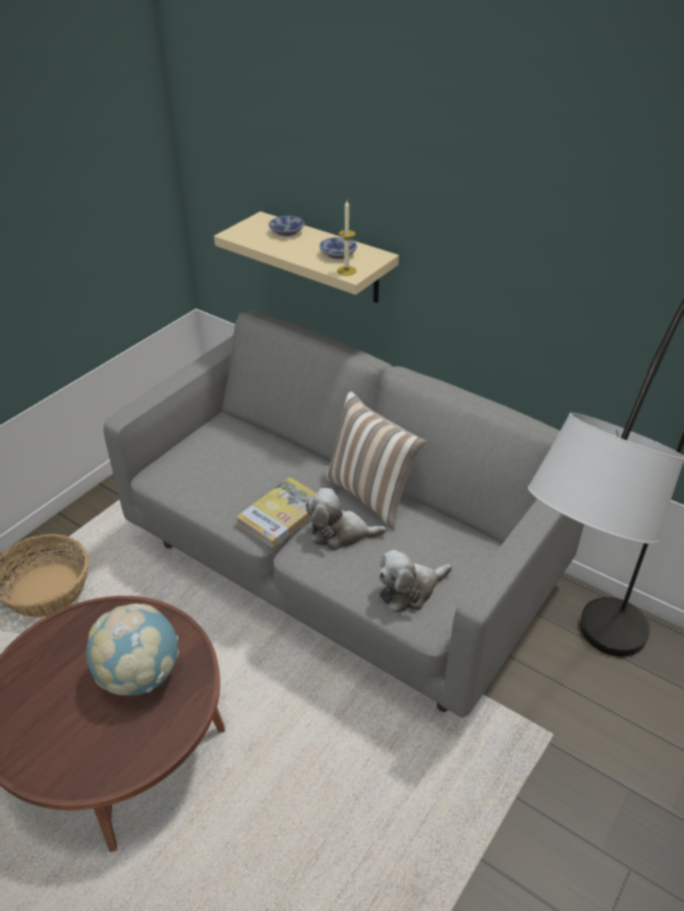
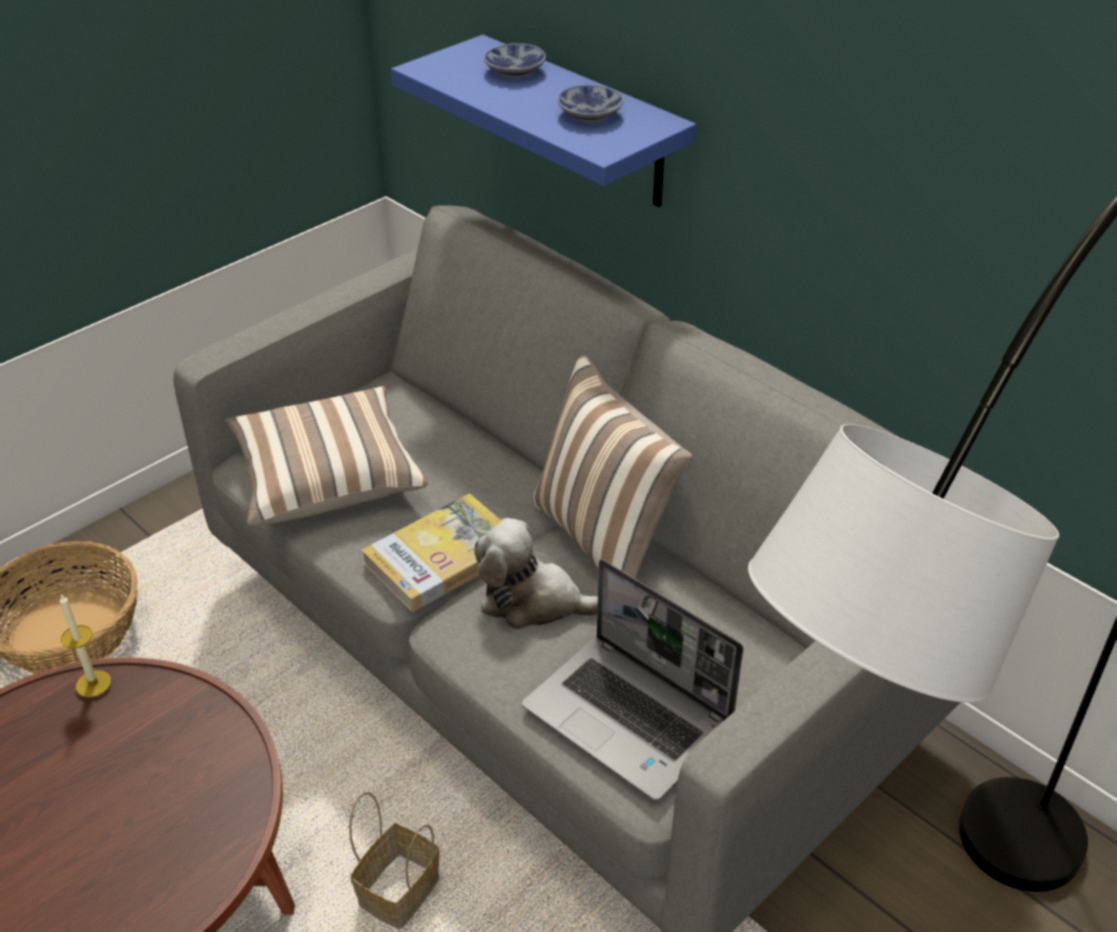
camera: 10 degrees right, 0 degrees up
(139, 675) = (147, 799): globe -> none
(201, 478) = (326, 478): none -> pillow
(283, 711) = (399, 895): none -> basket
(326, 258) = (582, 123): beige shelf -> blue shelf
(346, 271) = (595, 143): candle -> candle (93, 684)
(410, 590) = (630, 718): plush toy -> laptop

